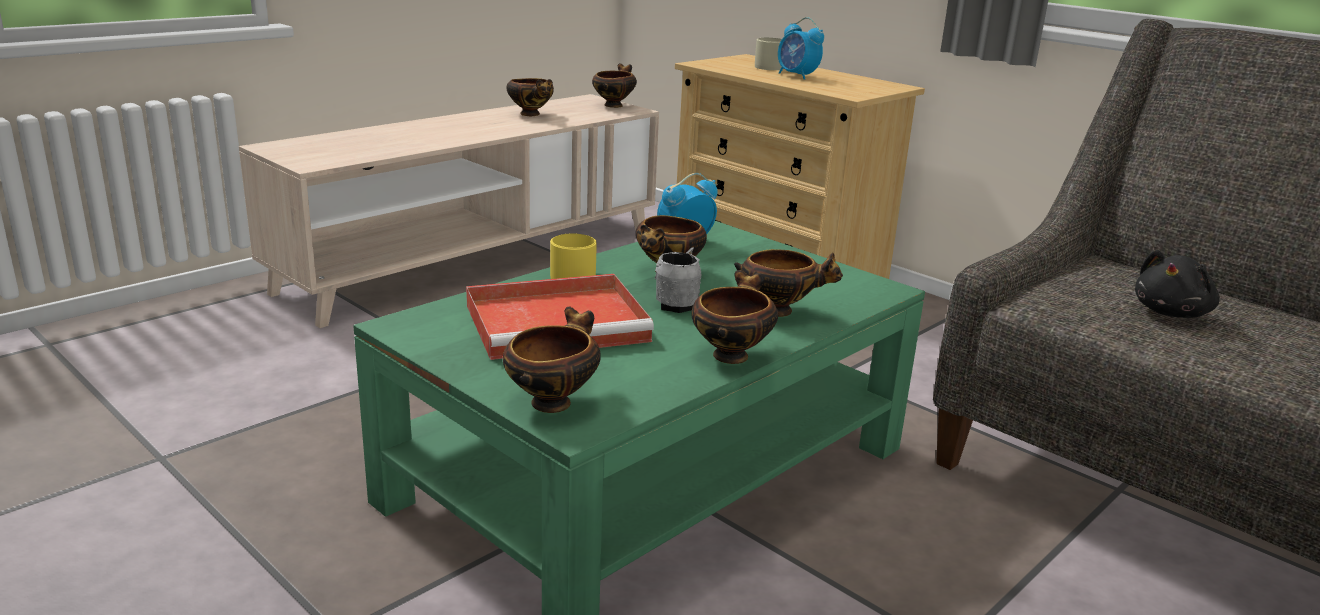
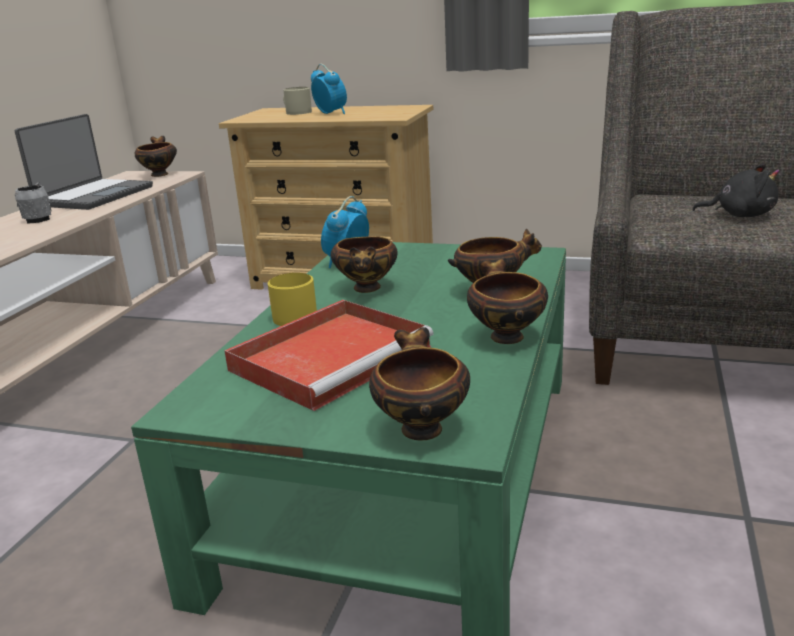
camera: 25 degrees left, 0 degrees up
(531, 114) = (94, 196): bowl -> laptop
(679, 303) = (409, 309): grey mug -> grey mug (39, 219)
(797, 76) = (331, 113): alarm clock -> alarm clock turned 150 degrees counterclockwise
(1172, 313) = (740, 215): black plush toy -> black plush toy turned 90 degrees counterclockwise

